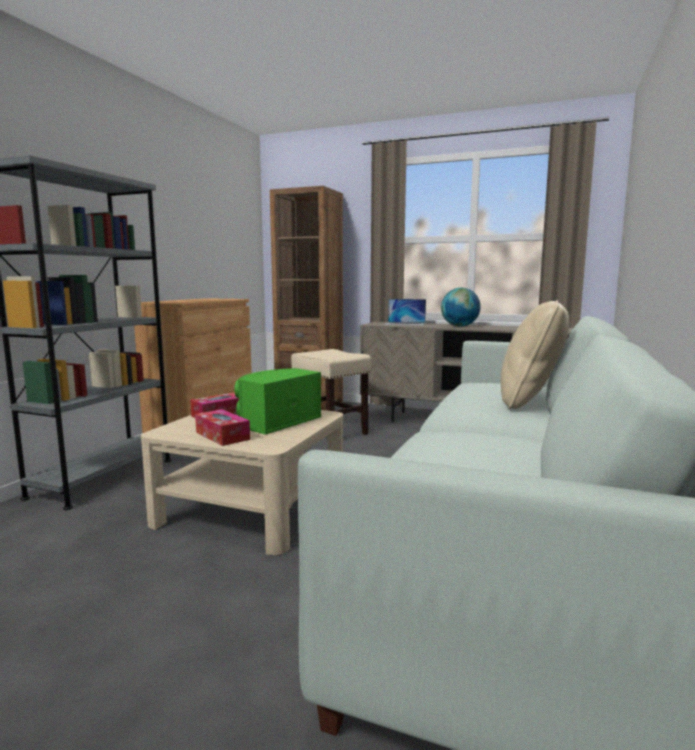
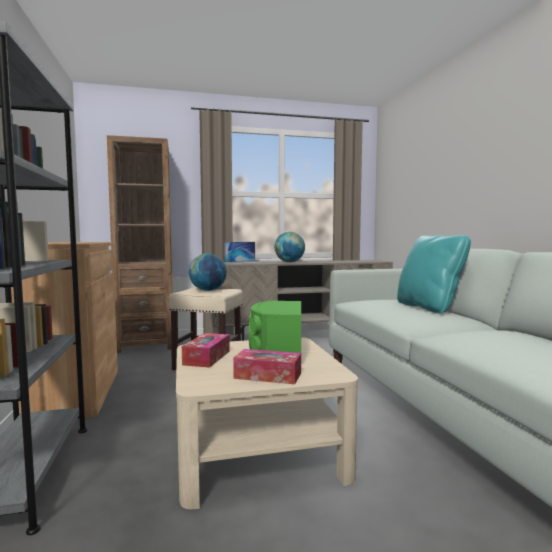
camera: 35 degrees left, 5 degrees down
(334, 353) = (208, 290): none -> globe
(530, 401) = (429, 307): beige pillow -> turquoise pillow

